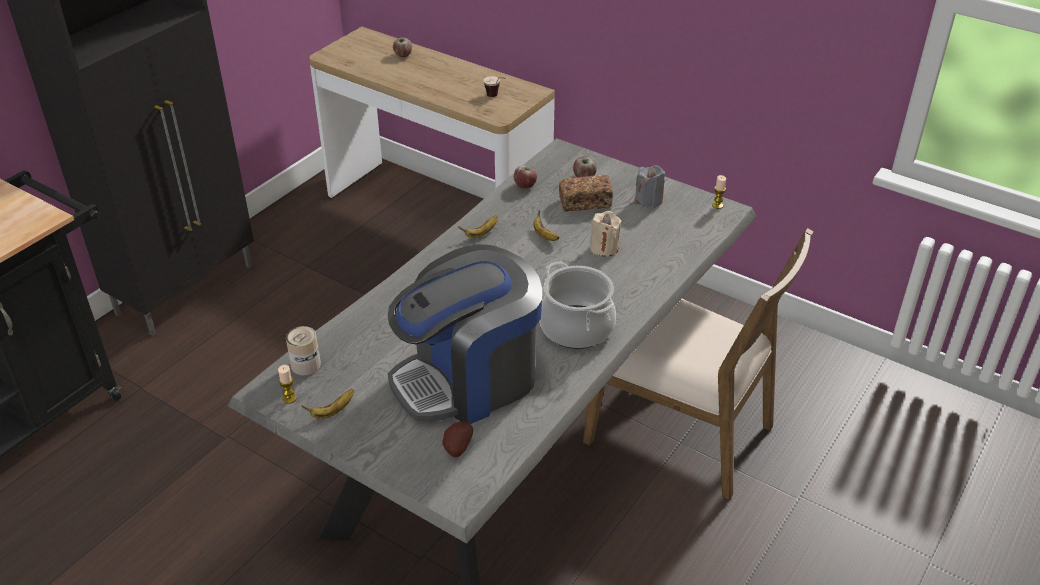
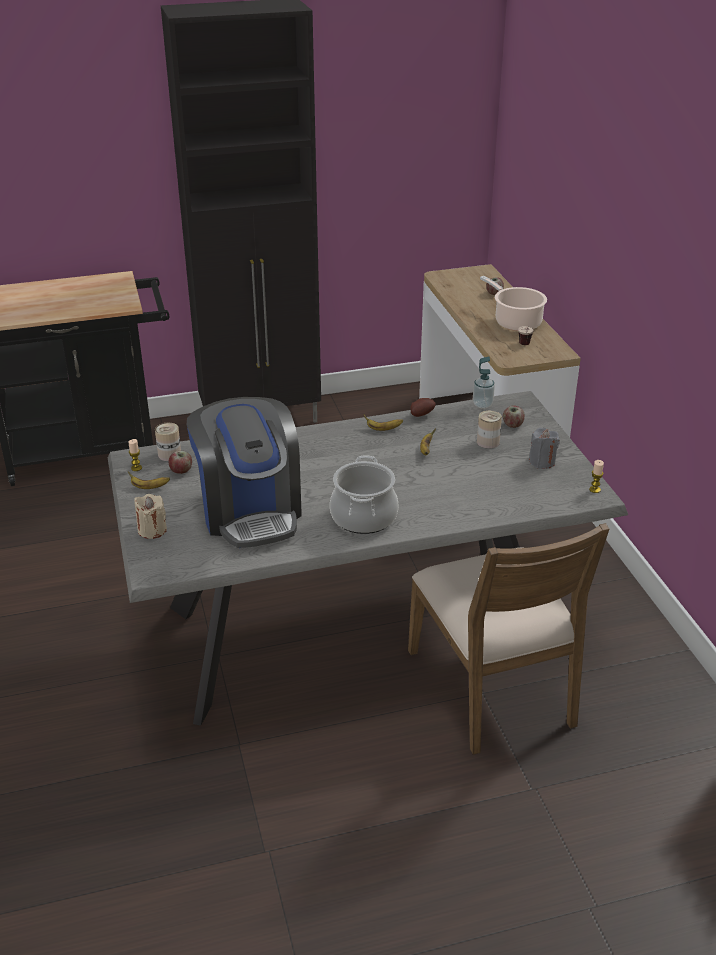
camera: 40 degrees right, 5 degrees down
(456, 448) = (188, 545): potato -> potato (421, 415)
(458, 76) = (515, 321): none -> cooking pot
(468, 379) = (250, 511): coffee machine -> coffee machine turned 120 degrees counterclockwise
(525, 185) = (459, 412): apple -> apple (181, 471)
(535, 169) = (482, 404): none -> soap dispenser
(585, 203) = (488, 442): bread -> can
(604, 248) = (458, 477): beige candle -> beige candle (152, 530)

